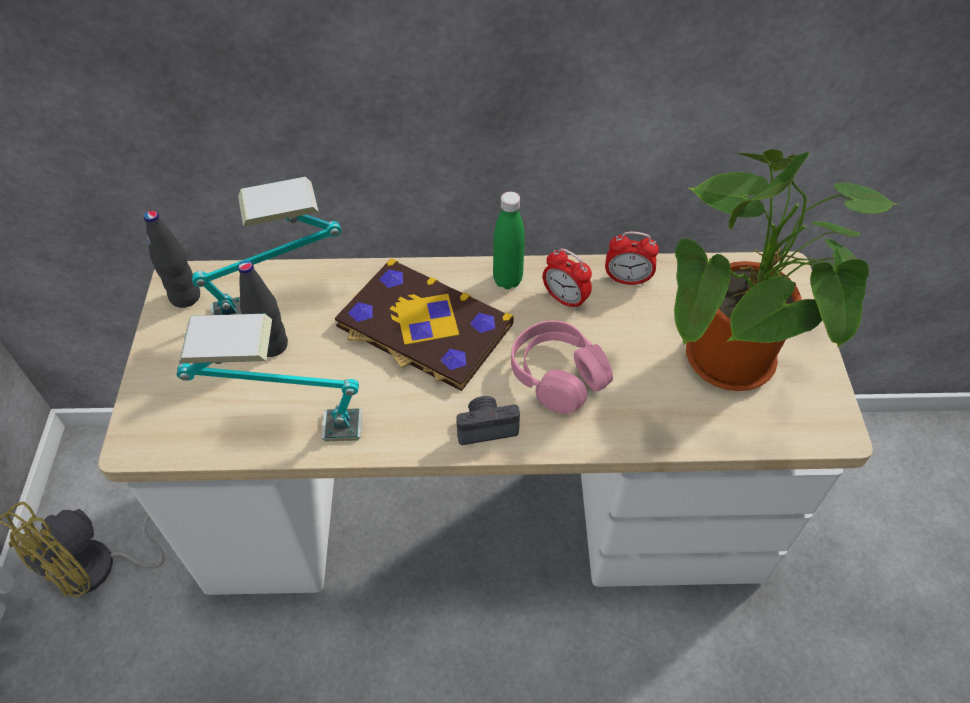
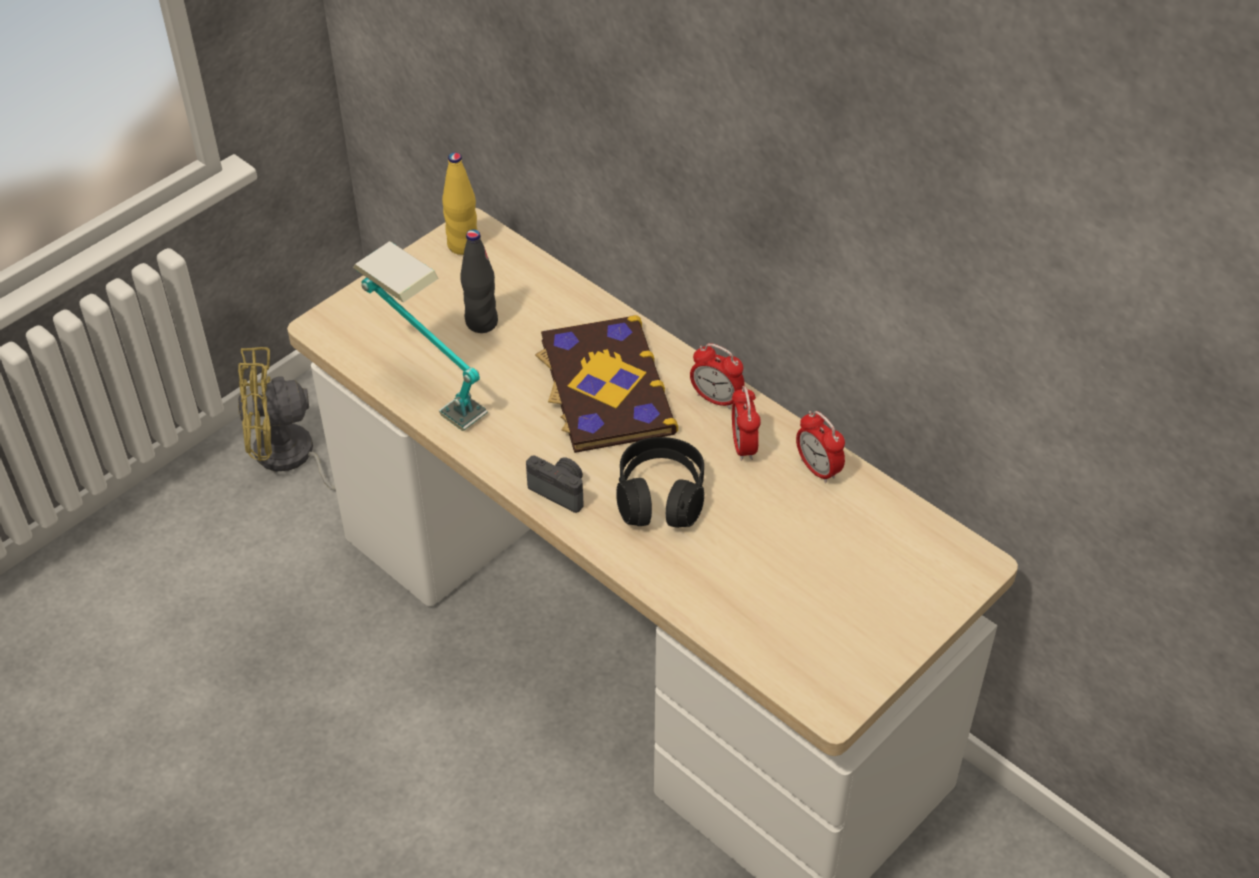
camera: 45 degrees right, 5 degrees down
(185, 297) = (463, 245): black bottle -> yellow bottle
(281, 303) = (523, 297): table lamp -> none
(507, 280) = (716, 399): green bottle -> alarm clock
(557, 375) = (660, 496): pink headphones -> black headphones
(732, 368) = (811, 598): potted plant -> none

